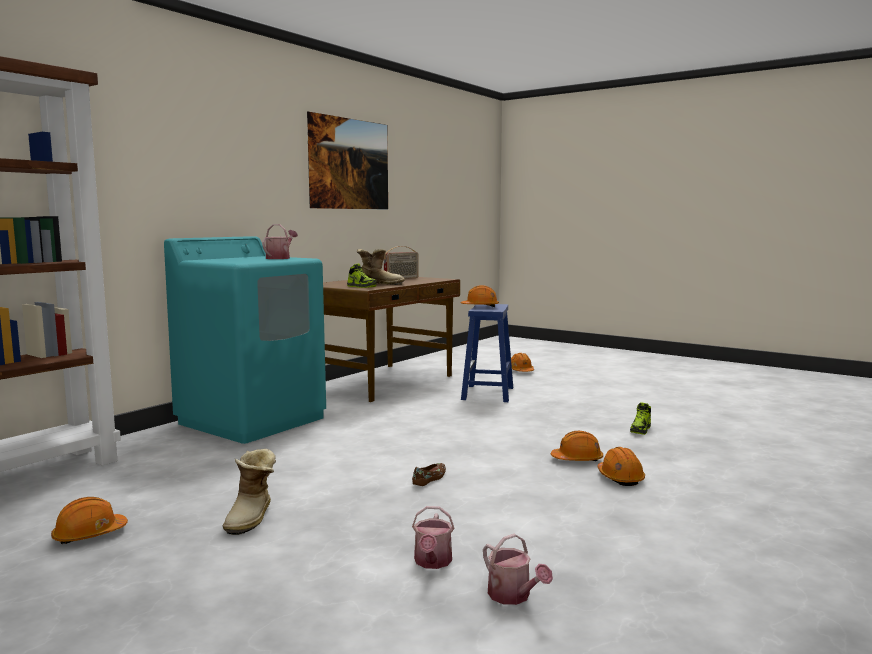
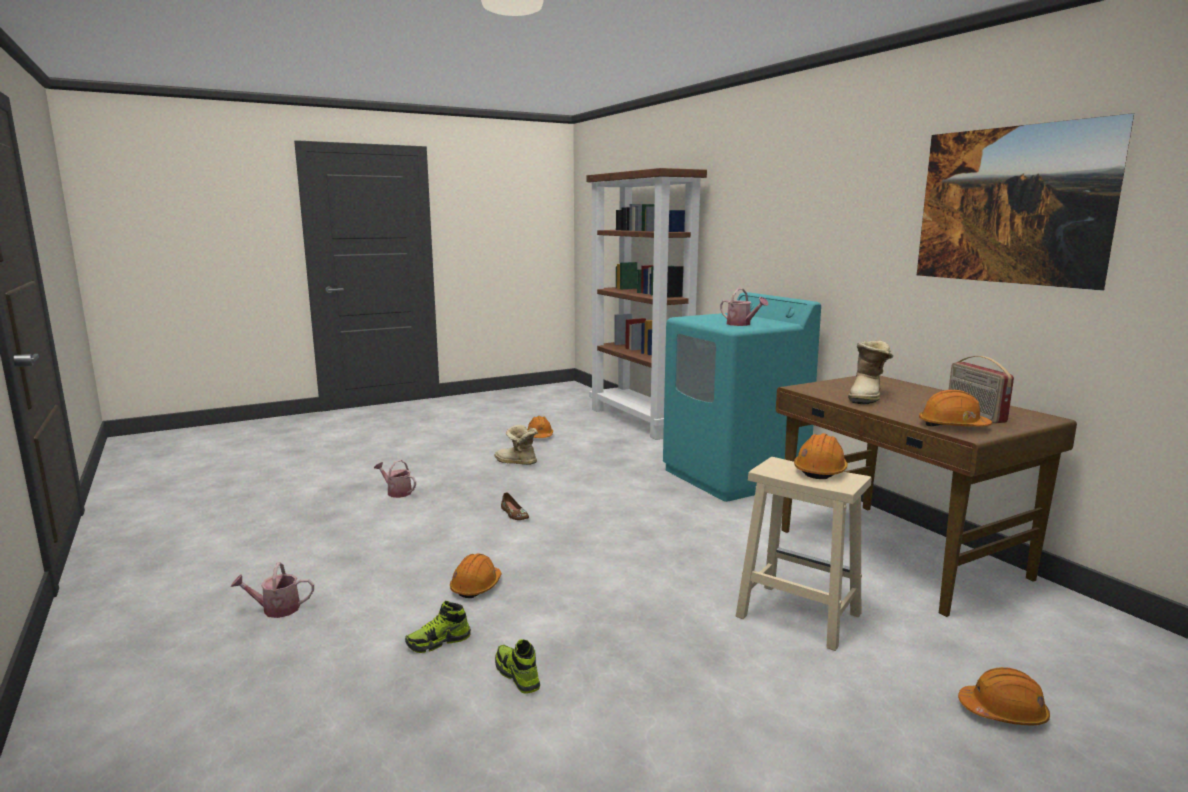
camera: 115 degrees right, 5 degrees up
(361, 287) = (827, 388): shoe -> shoe (439, 642)
(488, 394) = (796, 615): blue stool -> beige stool
(513, 596) = (335, 502): watering can -> watering can (276, 609)
(620, 478) = (408, 590): orange hard hat -> orange hard hat (952, 426)

